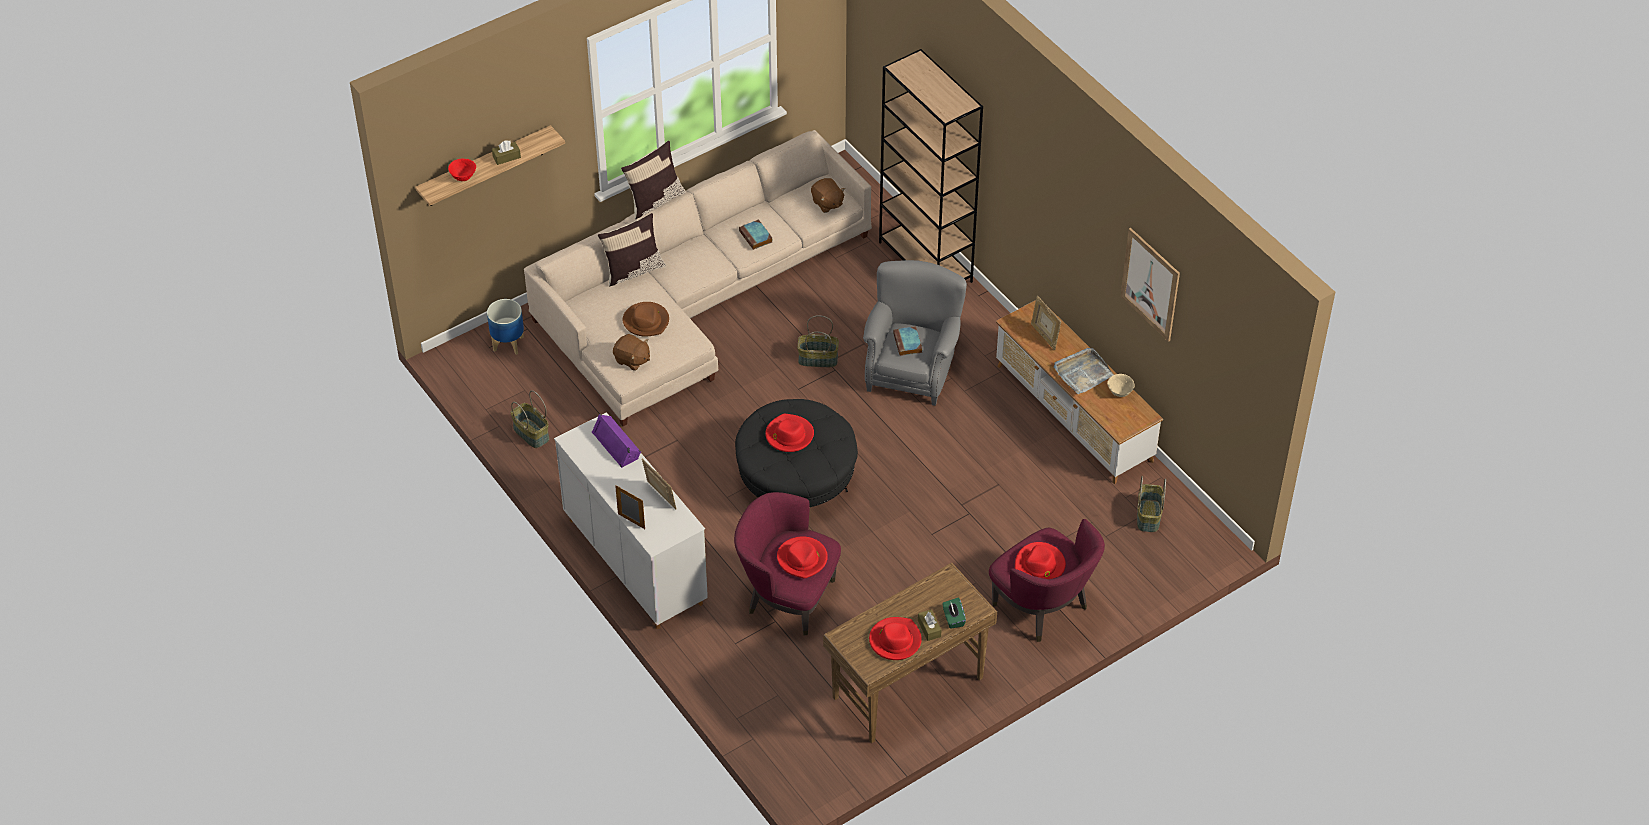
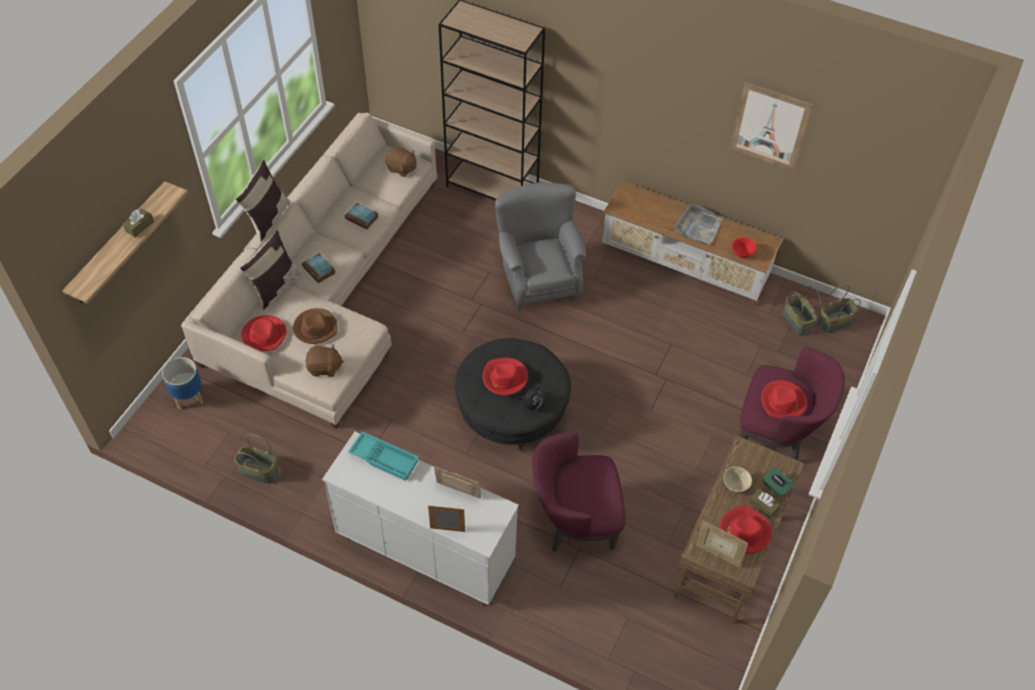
camera: 30 degrees left, 5 degrees up
(463, 177) = (107, 262): red bowl -> red bowl (742, 254)
(617, 444) = (385, 458): purple speaker -> turquoise tray
(798, 468) = (531, 404): none -> plush toy
(802, 559) = (593, 487): red hat -> red hat (265, 335)
(817, 359) = (461, 301): basket -> basket (835, 322)
(908, 343) = (543, 258): book -> book (319, 270)
(1044, 336) = (648, 209): picture frame -> picture frame (718, 554)
(1119, 393) = (736, 231): beige bowl -> beige bowl (735, 486)

